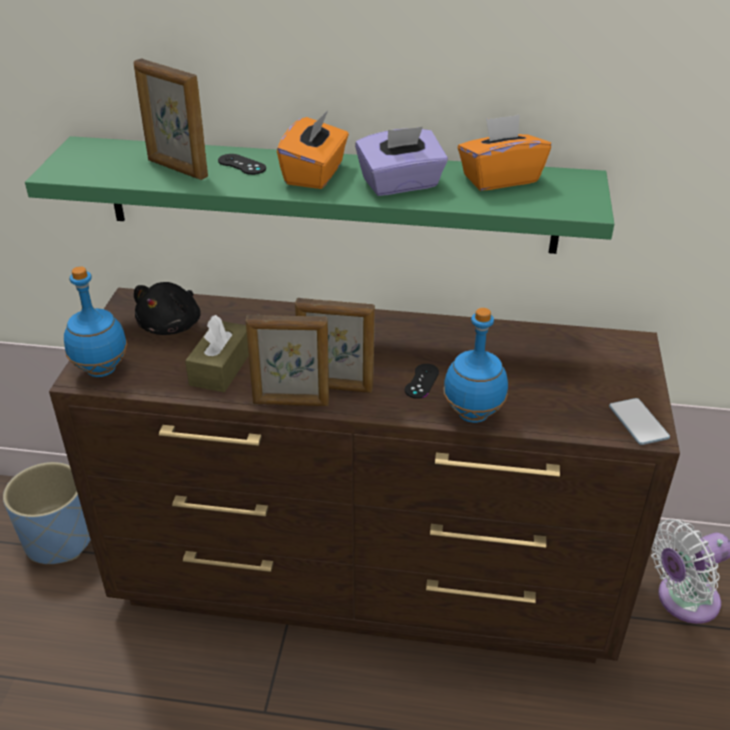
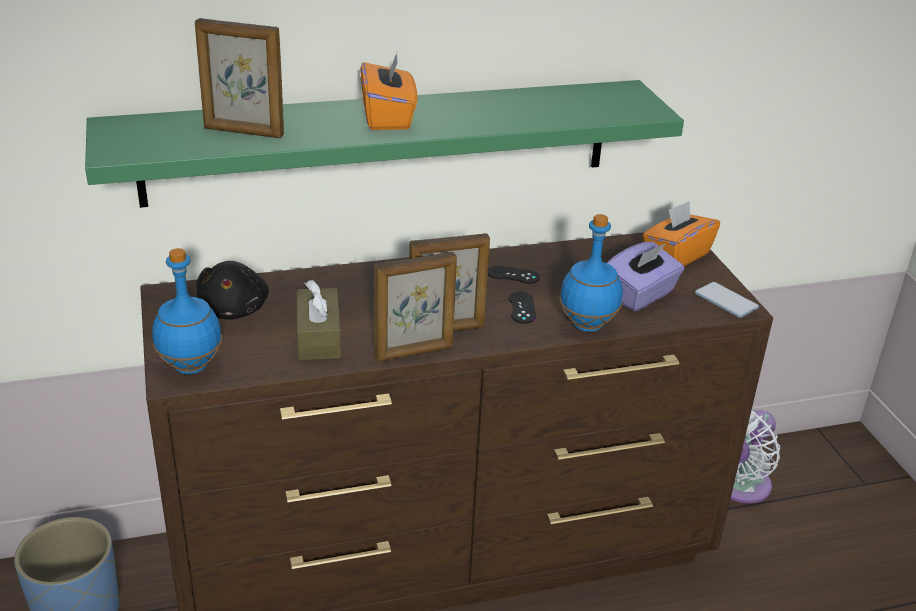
camera: 25 degrees left, 5 degrees down
(241, 165) = (306, 119): black game controller -> black game controller (513, 275)
(400, 185) = (477, 115): purple tissue box -> purple tissue box (640, 295)
(500, 179) = (559, 98): orange tissue box -> orange tissue box (676, 256)

